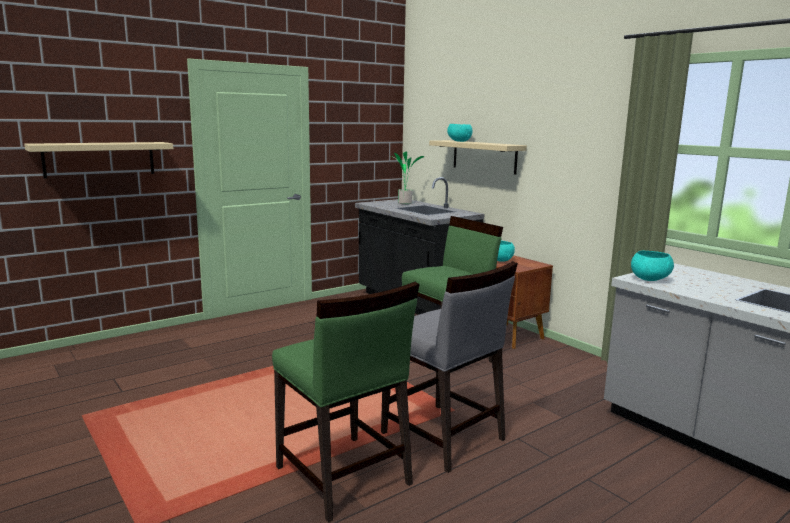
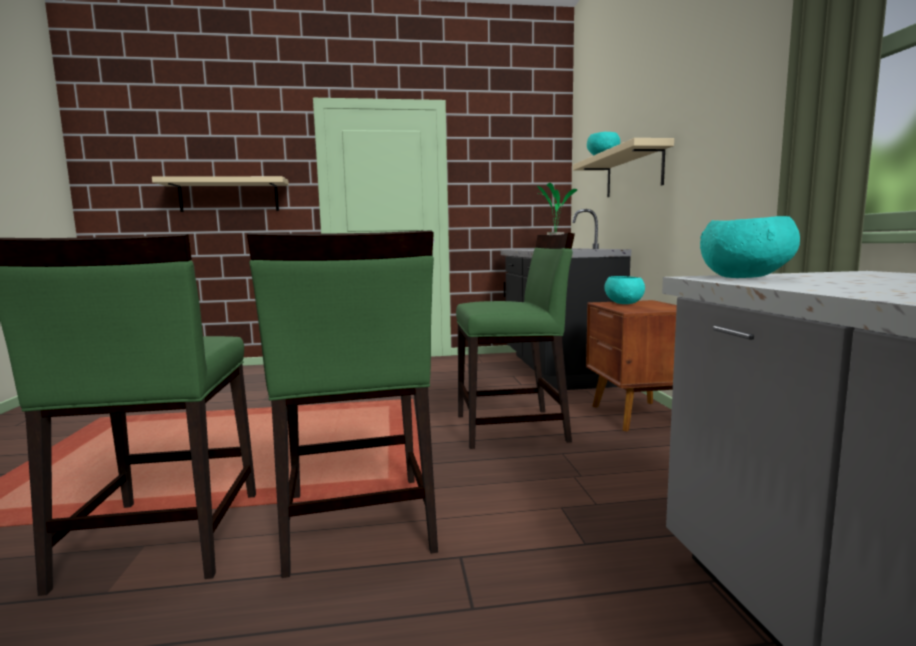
camera: 30 degrees right, 5 degrees down
(443, 437) = (357, 523): grey chair -> green chair

